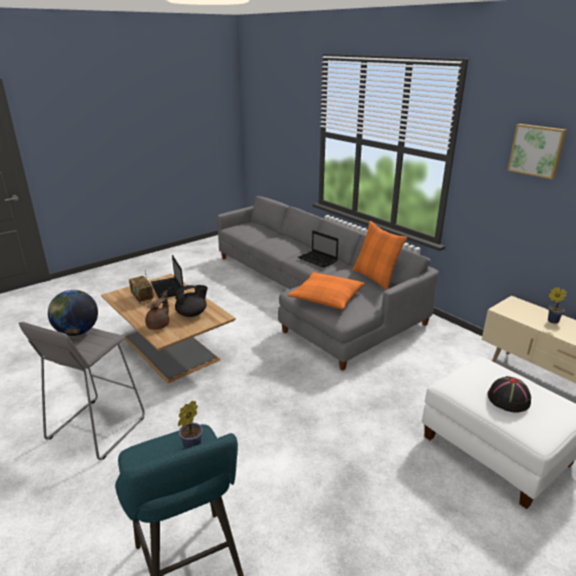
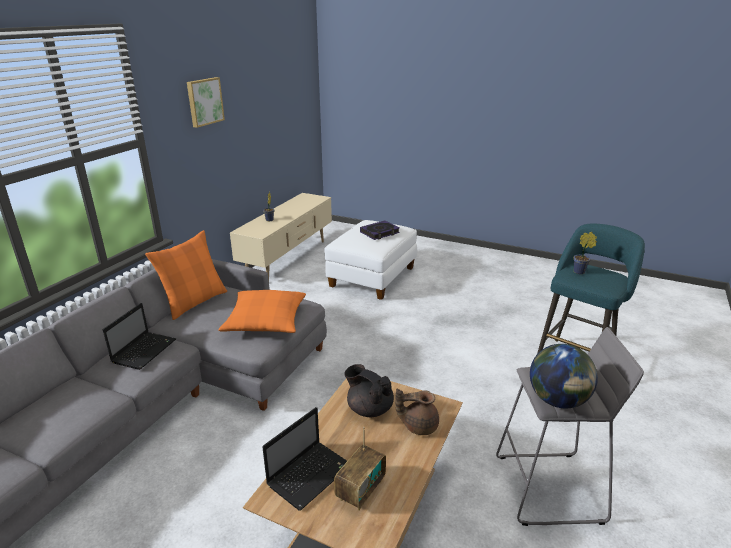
camera: 115 degrees left, 0 degrees up
(508, 399) = (379, 233): black hat -> book

